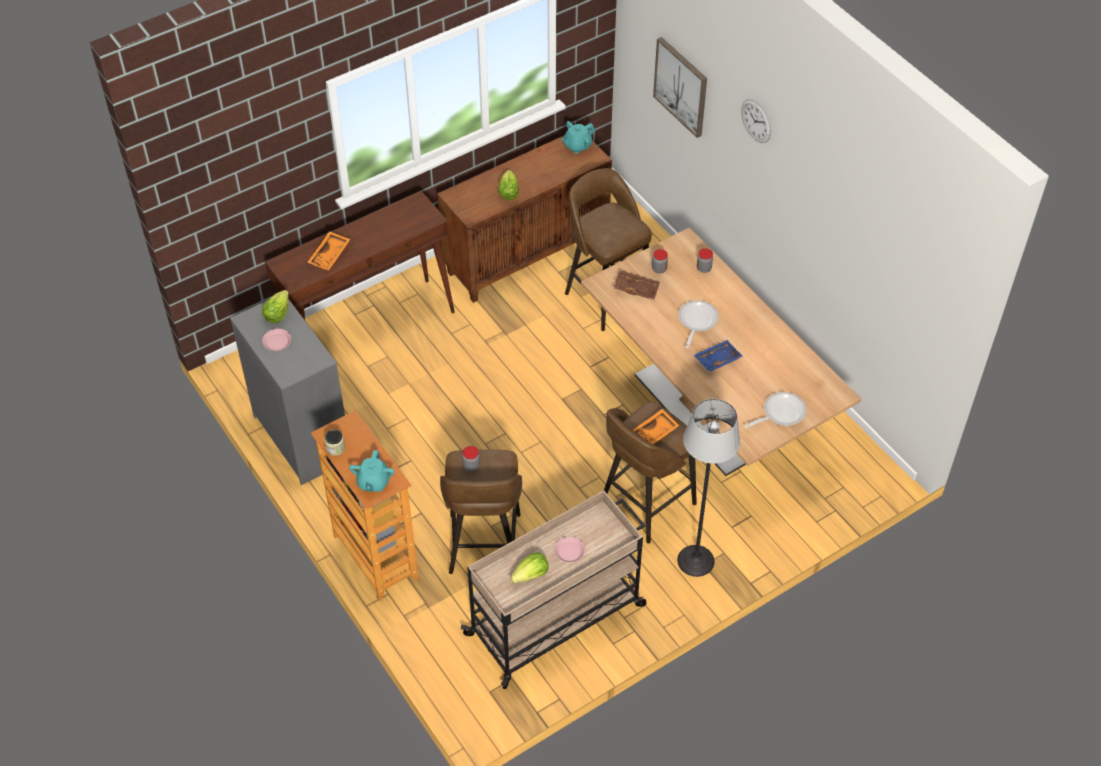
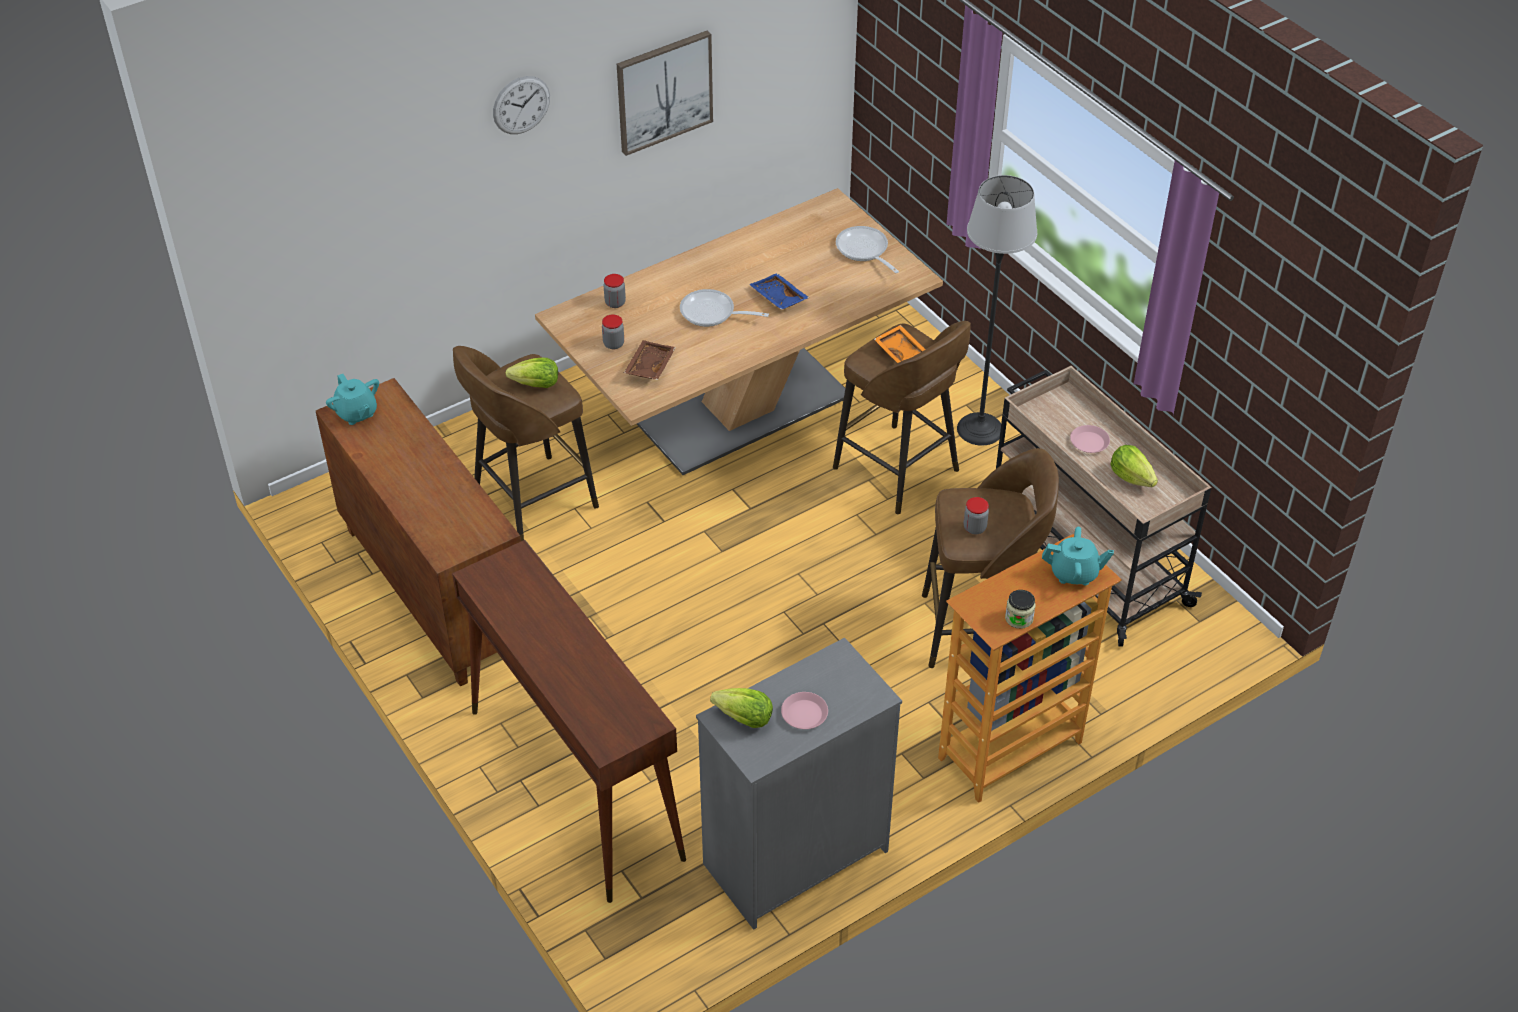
camera: 90 degrees left, 5 degrees down
(330, 255) = (591, 680): orange tray -> none
(508, 192) = (449, 489): lettuce -> lettuce (536, 385)
(681, 86) = (378, 208): picture -> picture (664, 91)

